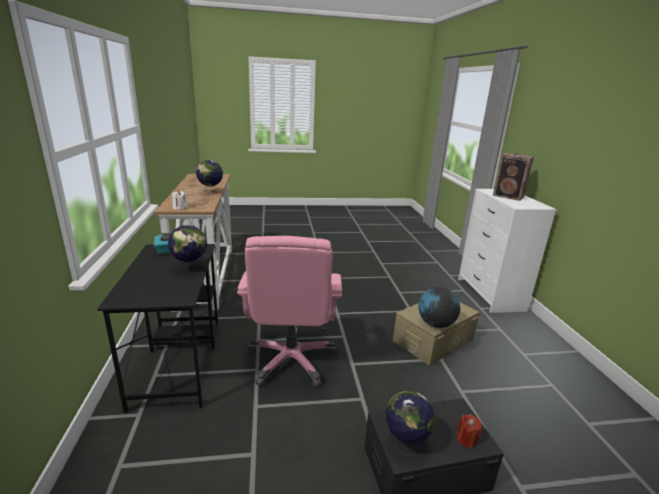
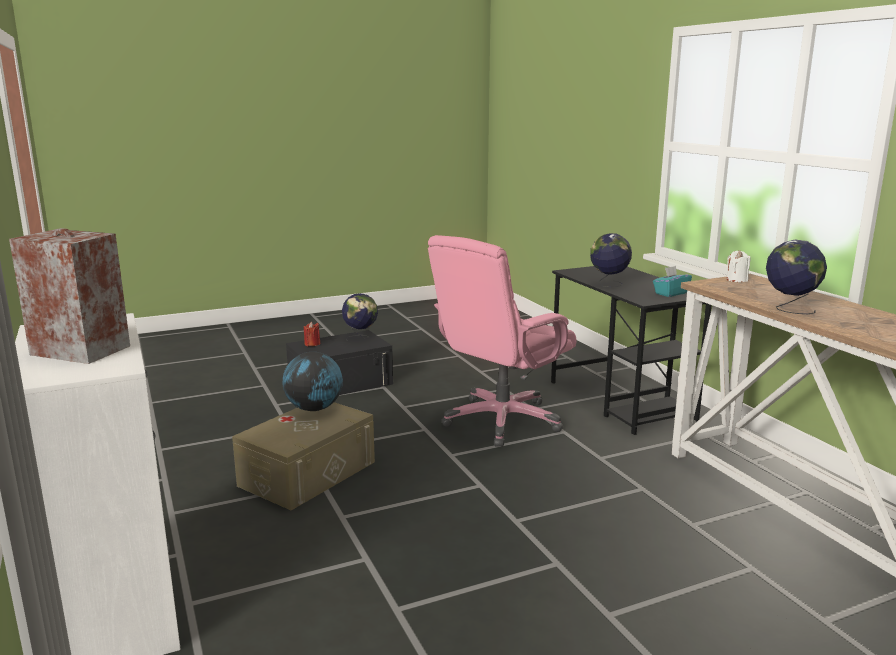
camera: 165 degrees right, 5 degrees down
(291, 360) = (501, 421): pink office chair -> pink office chair turned 120 degrees counterclockwise

